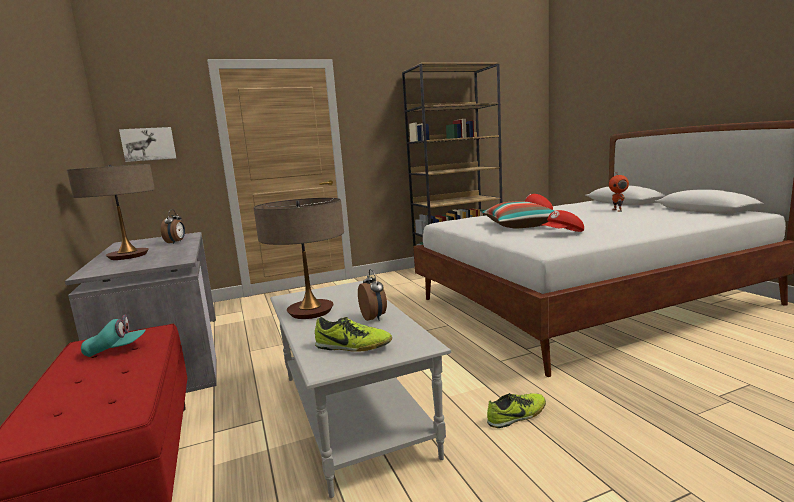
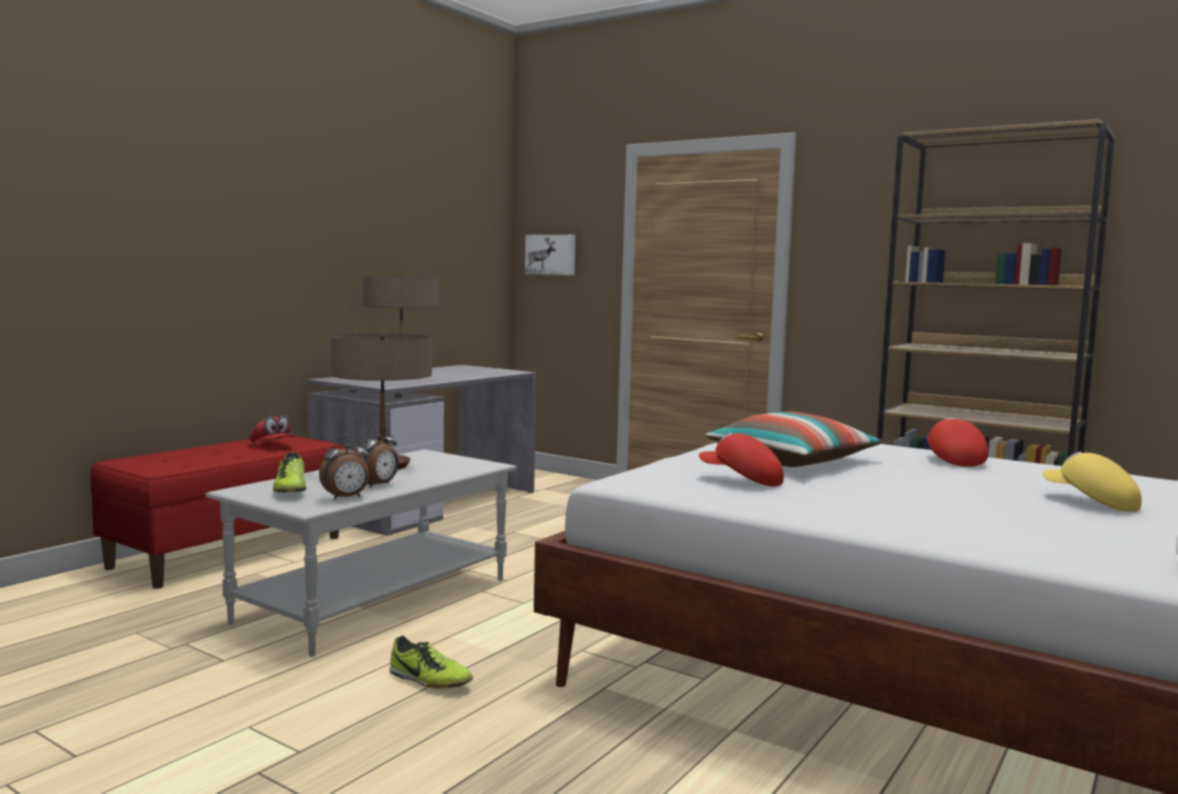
camera: 55 degrees right, 5 degrees down
(116, 350) = (272, 445): turquoise cap -> red cap
(176, 242) = (471, 375): alarm clock -> alarm clock (346, 498)
(618, 210) = (1090, 502): toy robot -> yellow cap

